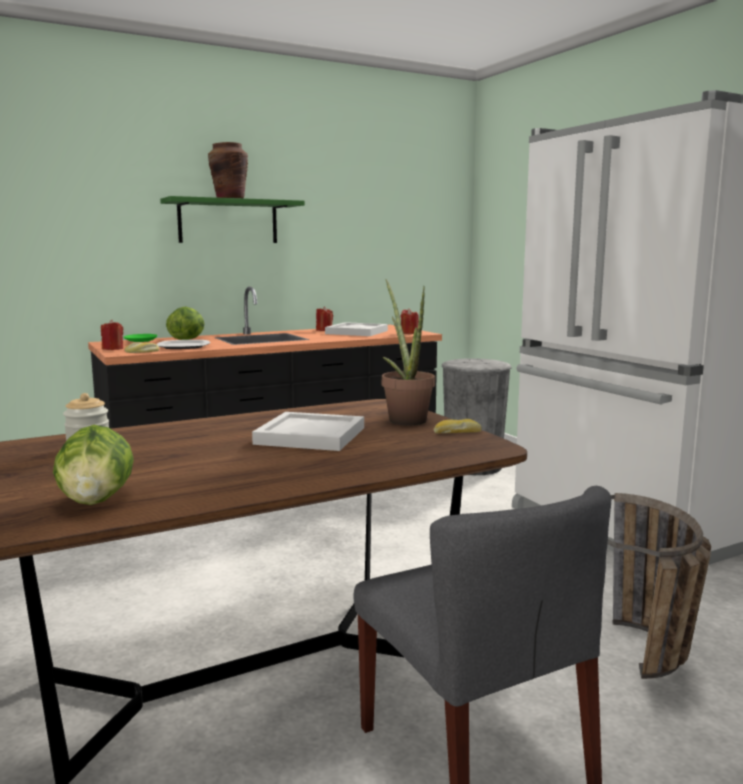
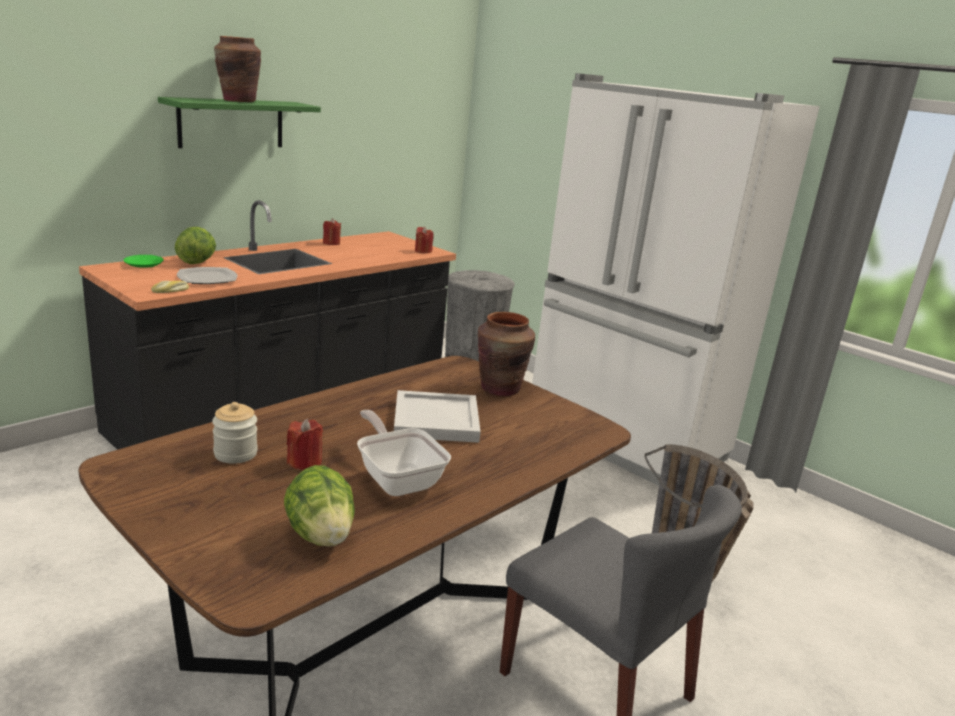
camera: 20 degrees left, 10 degrees up
(113, 349) = (128, 283): red candle -> red candle (305, 462)
(222, 469) = (397, 479): none -> frying pan
(356, 332) = (368, 248): white tray -> none
(404, 419) = (499, 389): potted plant -> brown vase
(457, 432) = (558, 408): bread -> none

